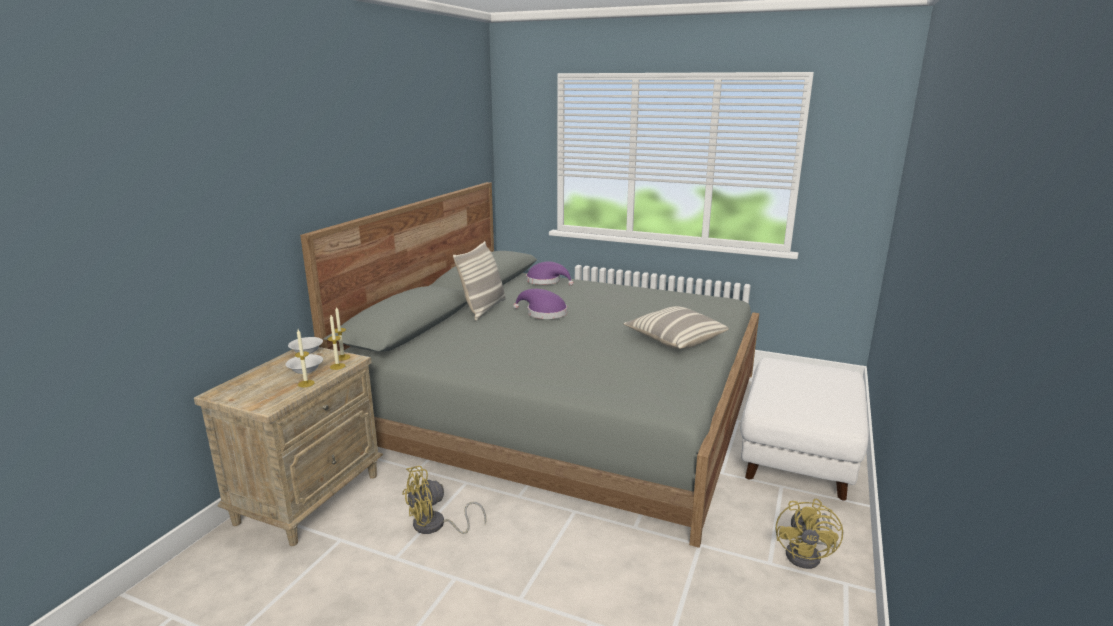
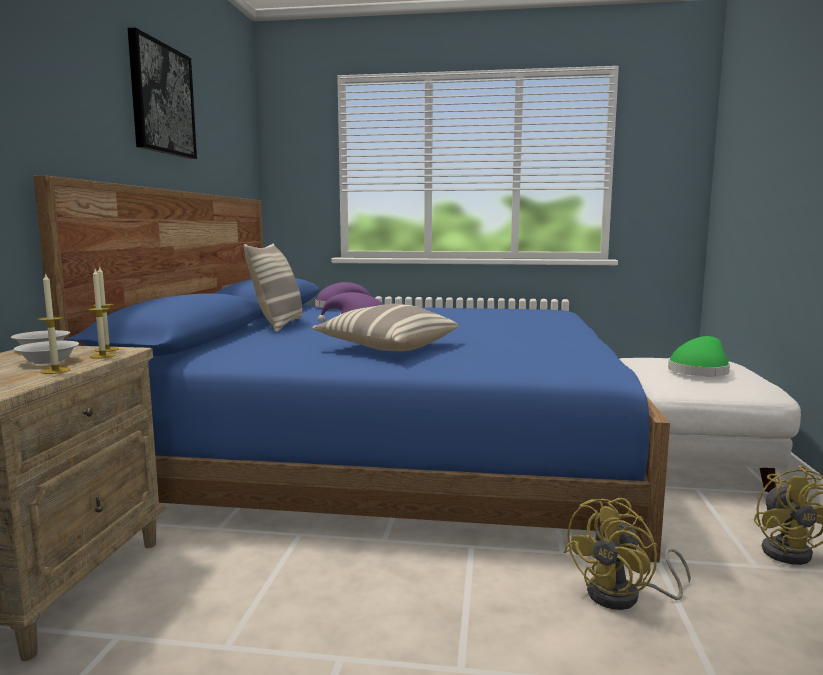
camera: 15 degrees left, 10 degrees down
(398, 135) = (161, 99): none -> picture
(435, 526) = (276, 593): yellow fan -> yellow fan (624, 596)
(563, 407) = (390, 445): grey bed -> blue bed
(674, 340) = (536, 331): pillow -> pillow (386, 347)
(806, 390) = (699, 371): none -> green hat

